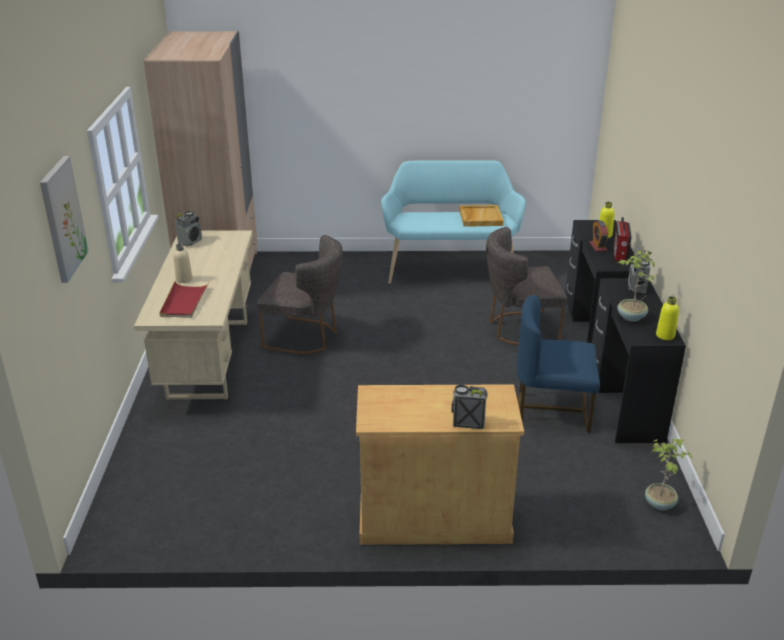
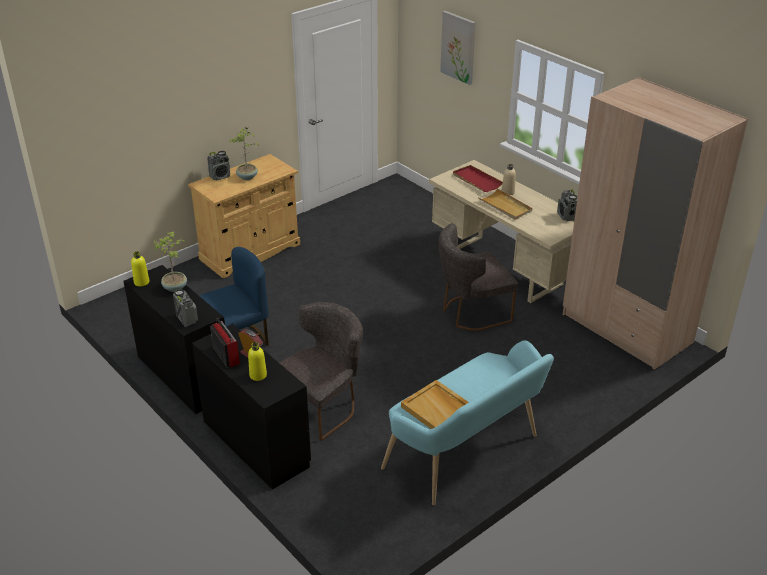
camera: 140 degrees right, 5 degrees up
(216, 269) = (505, 206): none -> beige tray
(660, 503) = (125, 314): potted plant -> potted plant (247, 177)

